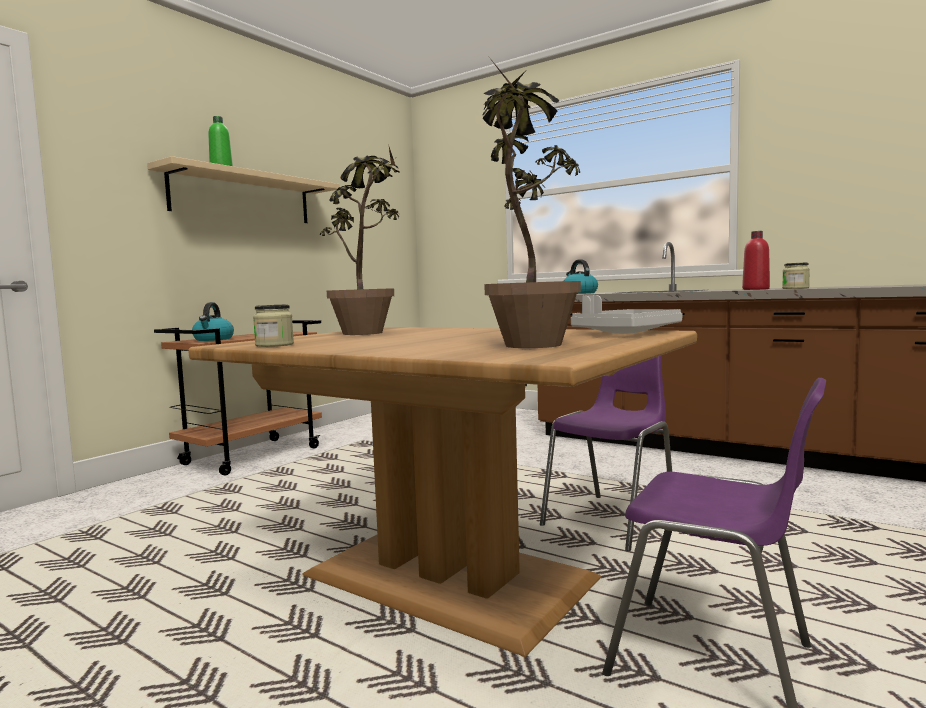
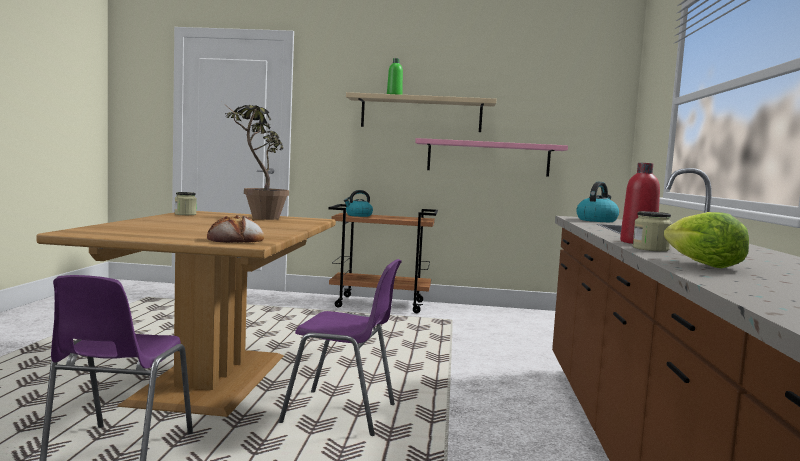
camera: 60 degrees right, 0 degrees up
(316, 253) = (488, 158): none -> pink shelf
(528, 347) = (136, 230): potted plant -> none
(626, 333) = (236, 240): grey tray -> bread
(876, 286) = (703, 265): none -> lettuce

